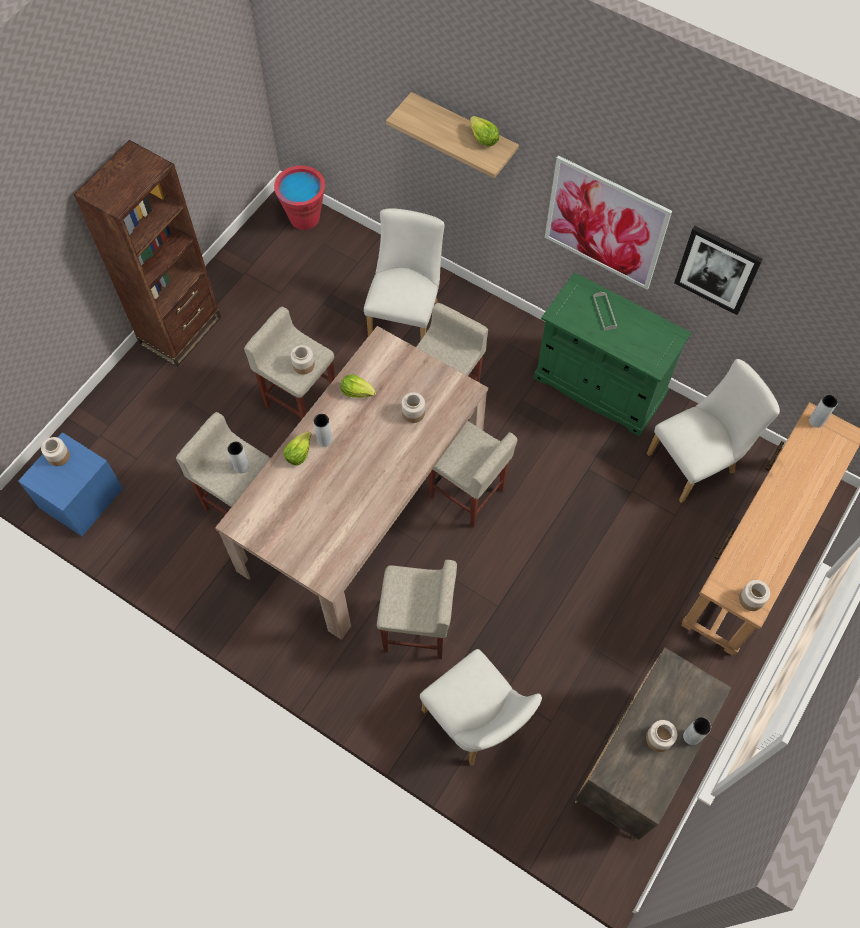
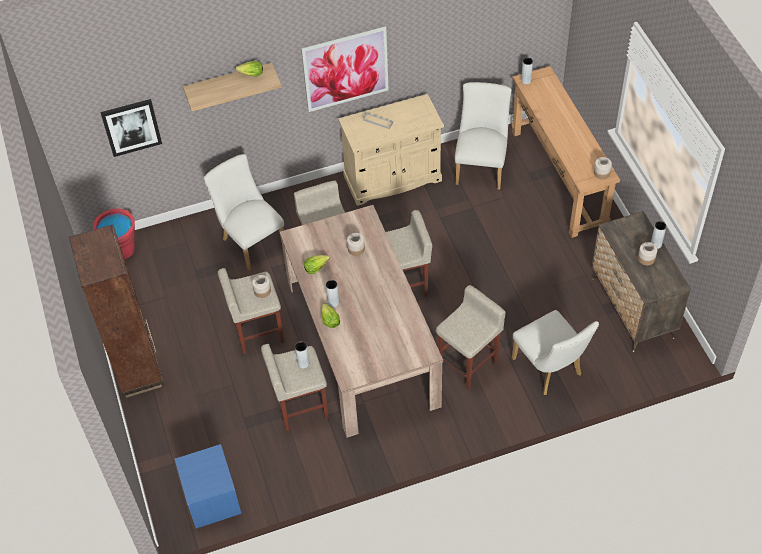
camera: 50 degrees left, 10 degrees down
(58, 456) = (191, 470): jar -> none
(476, 723) = (550, 370): white chair -> white chair turned 60 degrees clockwise
(599, 386) = (392, 178): green cabinet -> beige cabinet
(717, 269) = (425, 40): picture -> picture (131, 127)

